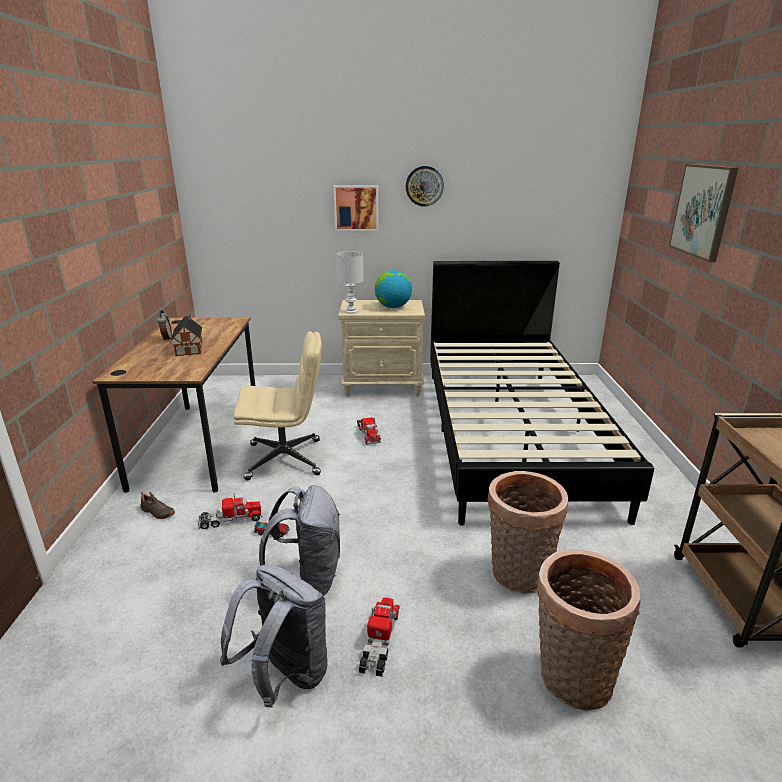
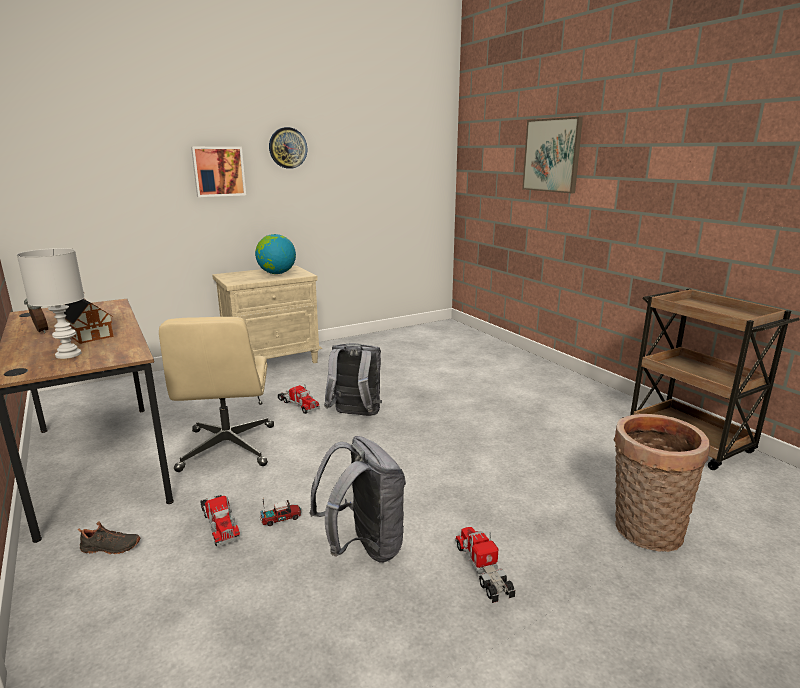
camera: 30 degrees left, 5 degrees down
(230, 520) = (219, 523): toy truck -> toy truck turned 105 degrees clockwise
(285, 459) = (228, 448): beige office chair -> beige office chair turned 120 degrees clockwise
(285, 676) = (427, 639): grey backpack -> grey backpack (355, 416)
(351, 312) = (238, 282): white table lamp -> white table lamp (69, 354)
(510, 433) = (427, 374): black bed -> none
(518, 576) = (539, 476): basket -> none

